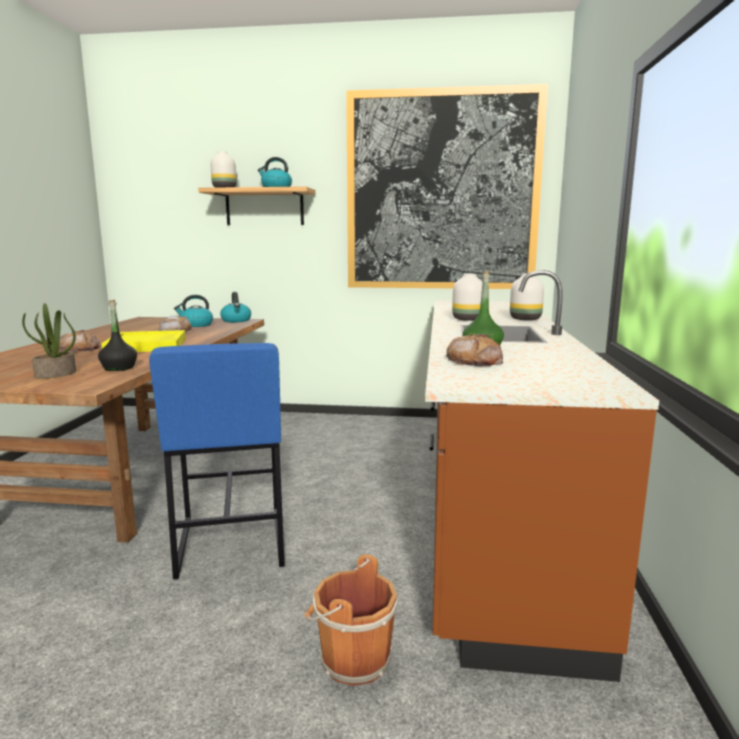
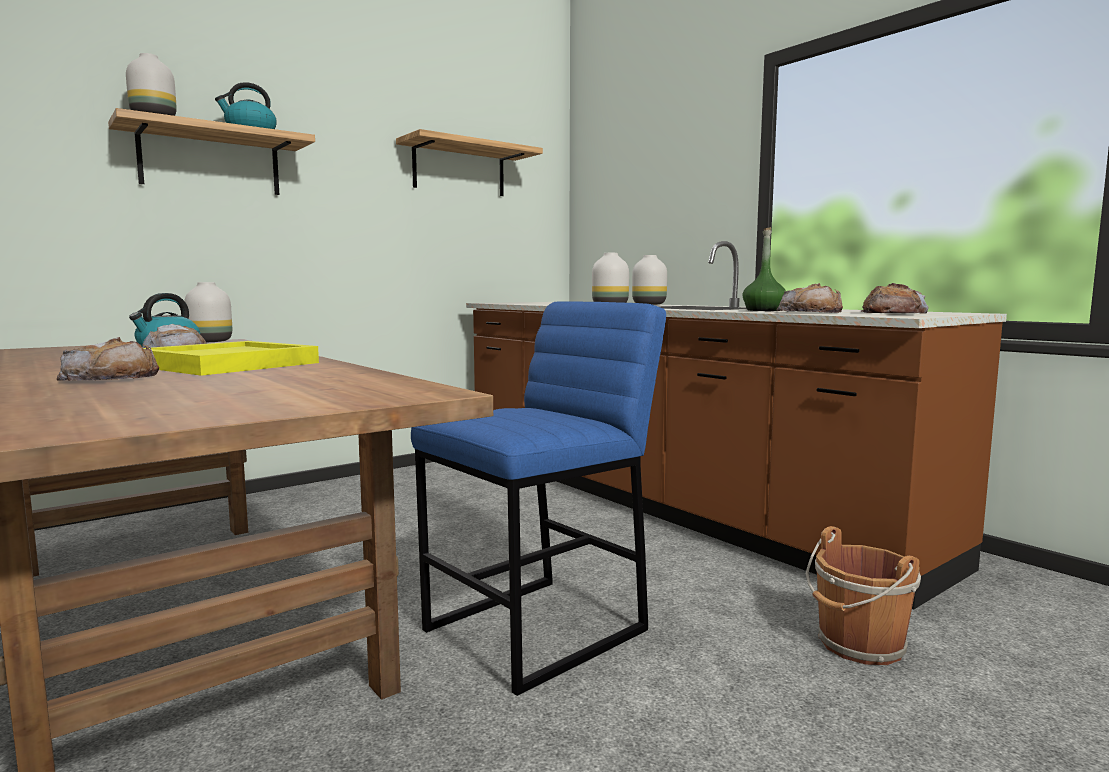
camera: 45 degrees left, 5 degrees down
(55, 374) = (285, 394): potted plant -> none
(119, 368) = (348, 379): black bottle -> none
(231, 543) = (539, 628): blue chair -> blue chair turned 75 degrees counterclockwise
(236, 320) = (210, 341): kettle -> white vase
(441, 192) = (459, 169): picture -> shelf
(526, 376) = (894, 313): none -> bread

